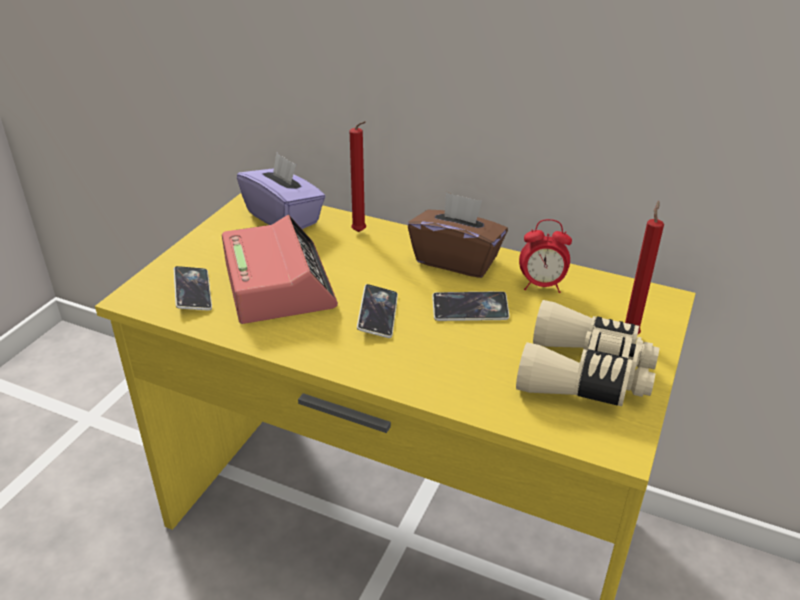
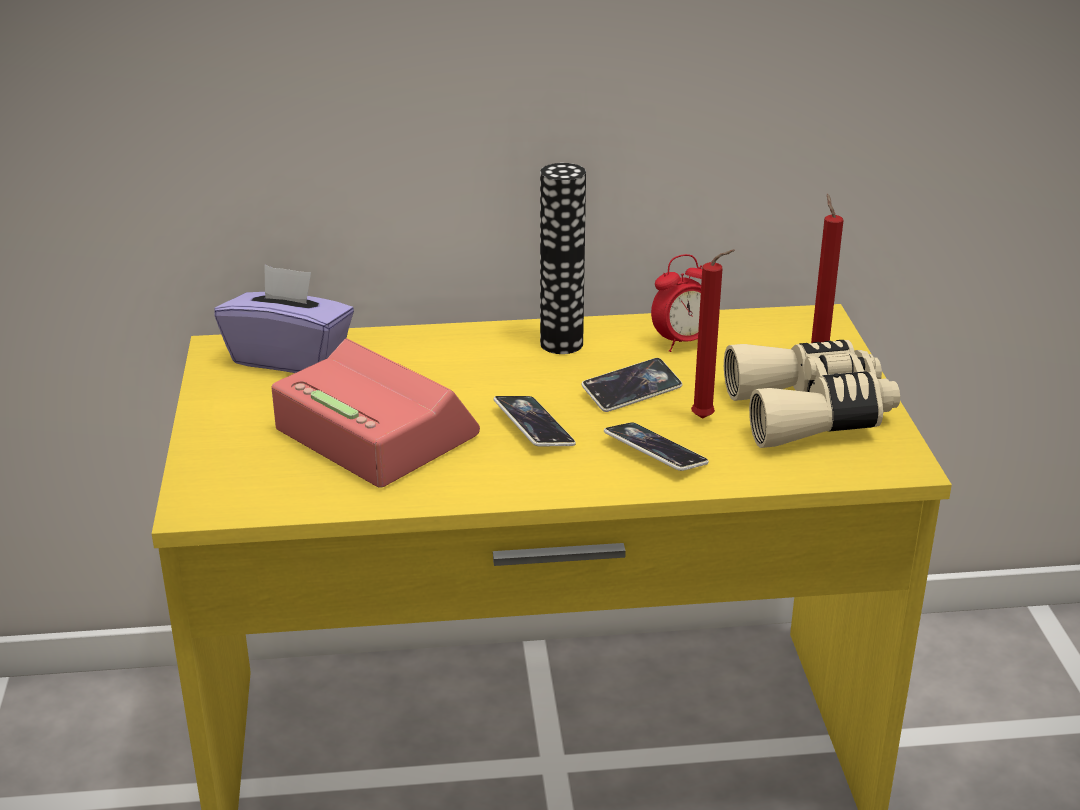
camera: 30 degrees left, 5 degrees down
(193, 292) = (272, 475): phone -> phone (655, 452)
(360, 233) = (412, 347): red candle -> red candle (706, 419)
(456, 260) = (561, 344): brown tissue box -> vase

